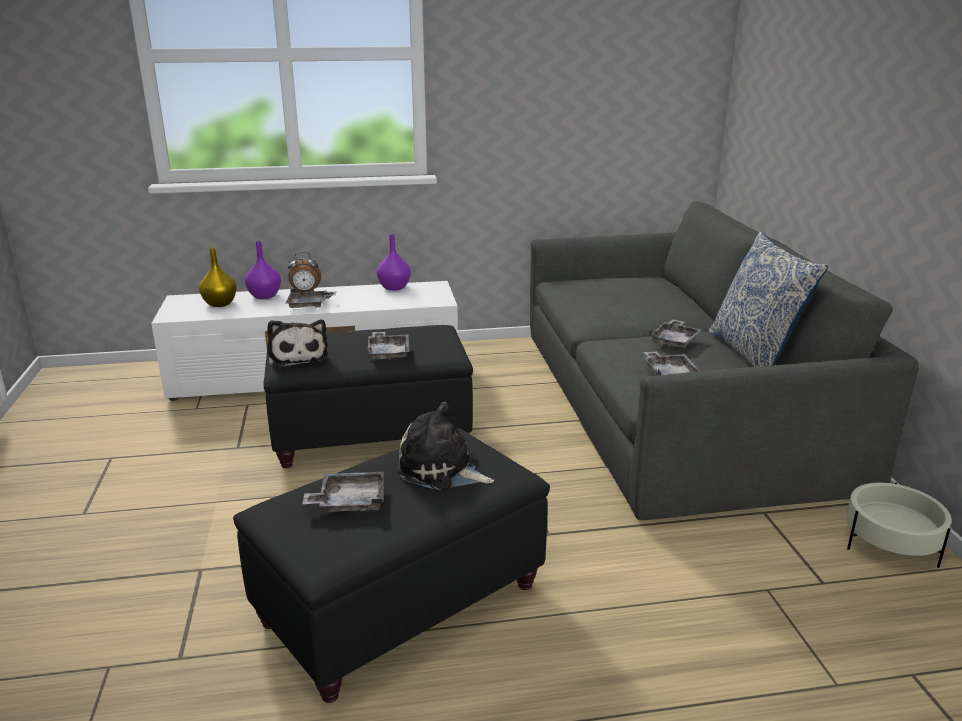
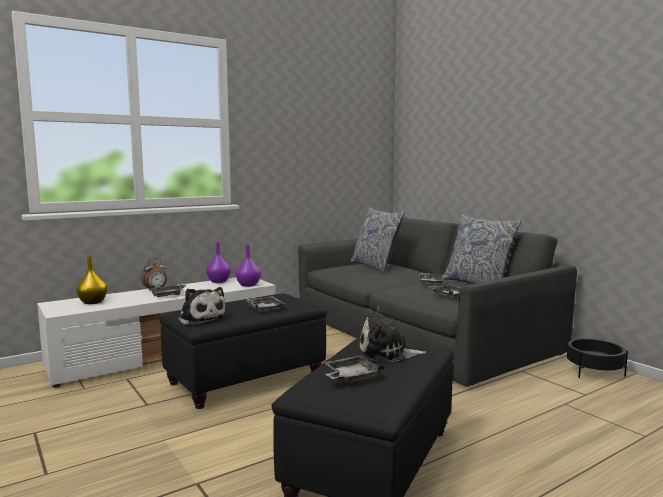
camera: 25 degrees left, 15 degrees down
(264, 296) = (124, 295): purple vase -> purple vase (248, 285)
(637, 288) = (375, 266): none -> pillow
(890, 544) = (594, 372): beige planter -> black planter

